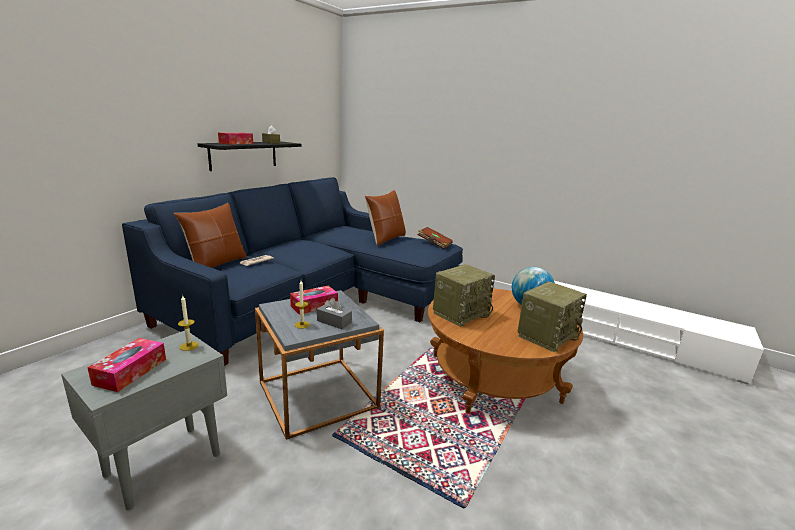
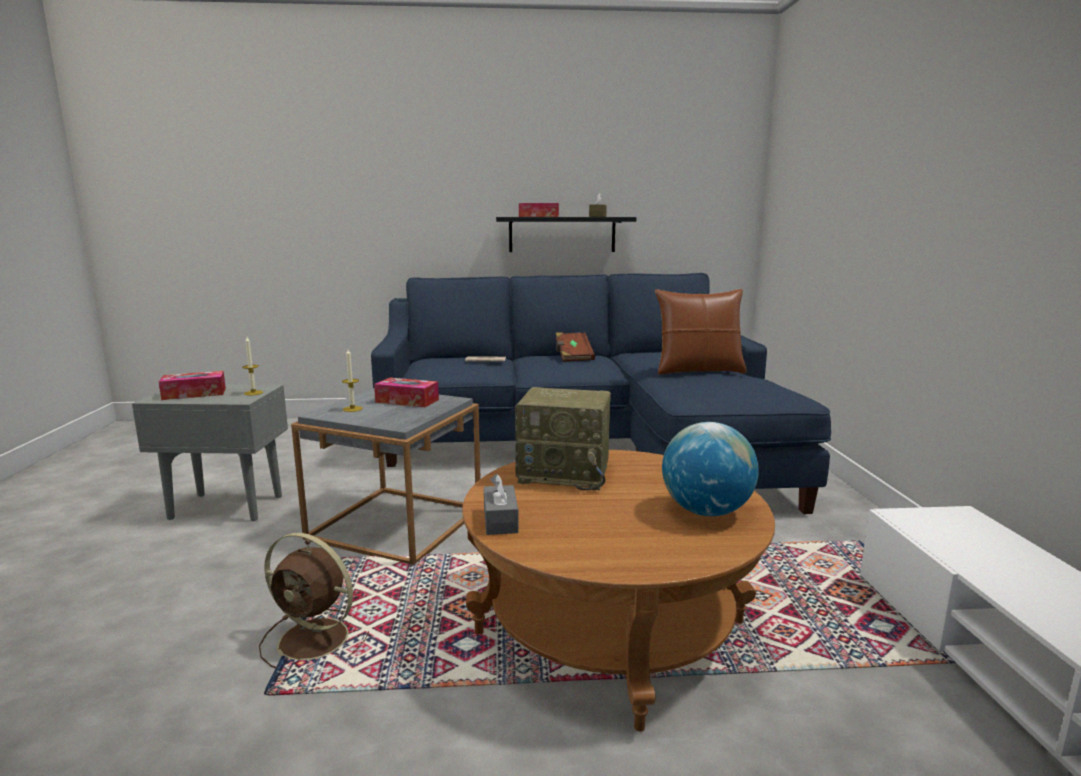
camera: 55 degrees right, 5 degrees down
(216, 264) = (454, 357): brown pillow -> none
(334, 322) = (379, 416): grey tissue box -> grey tissue box (500, 520)
(425, 471) = (316, 640): none -> brown fan
(434, 244) = (764, 392): brown book -> brown book (573, 357)
(547, 335) = (604, 547): radio -> none

